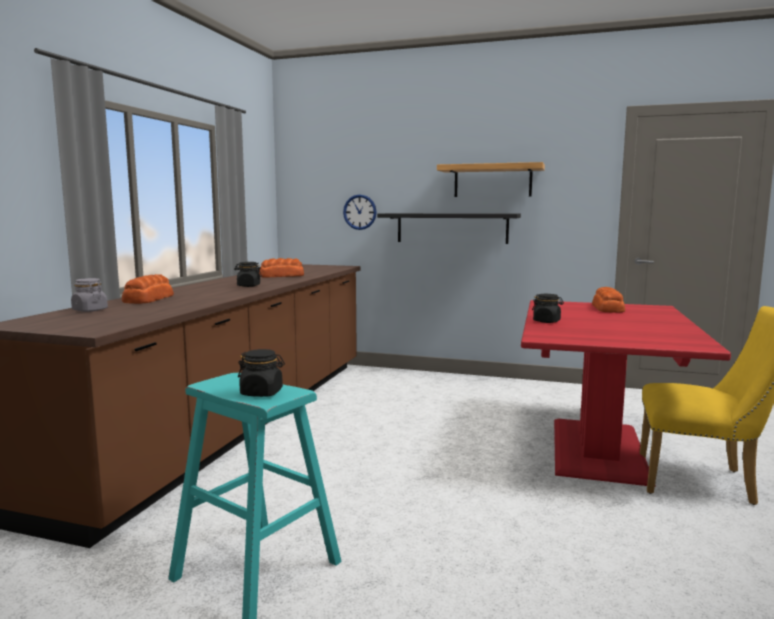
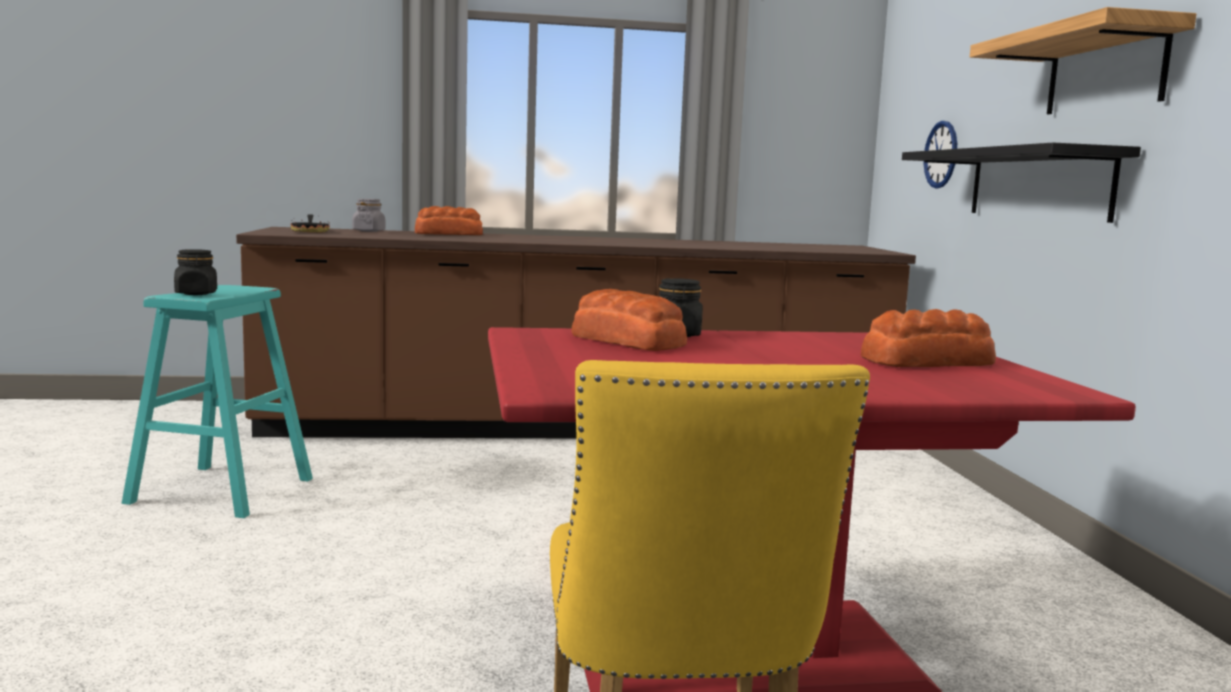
camera: 65 degrees right, 0 degrees up
(85, 321) = (310, 231): none -> frying pan
(248, 286) = (591, 241): black jar -> none
(281, 276) = (708, 244): bread -> bread (626, 341)

